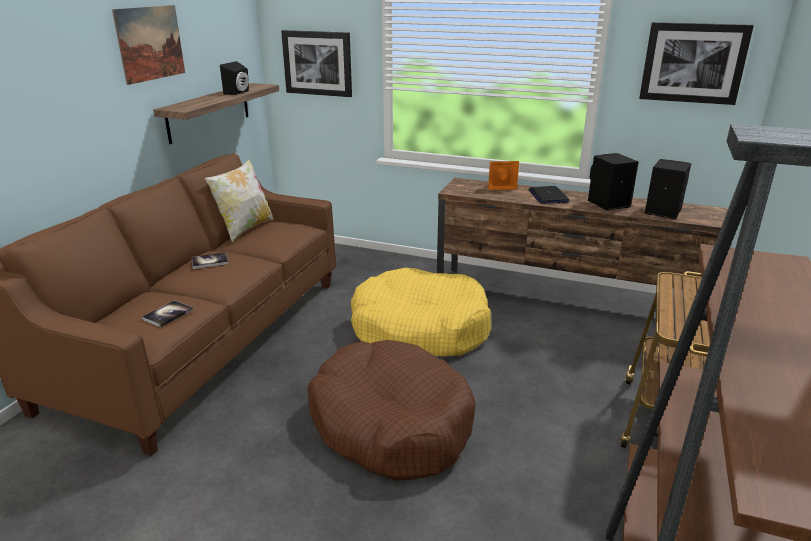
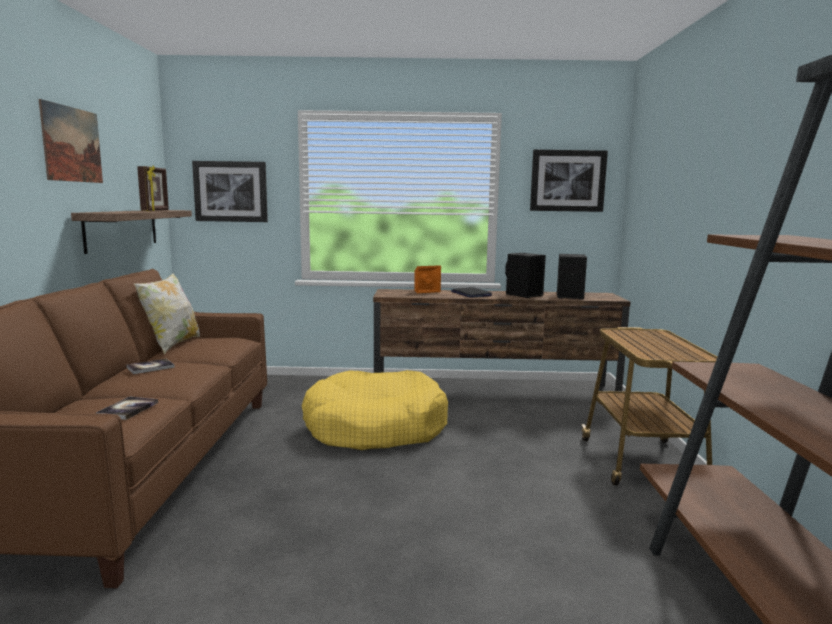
camera: 20 degrees left, 15 degrees down
(238, 92) = (156, 210): black speaker -> picture frame
(391, 423) = (394, 505): brown dog bed -> none

